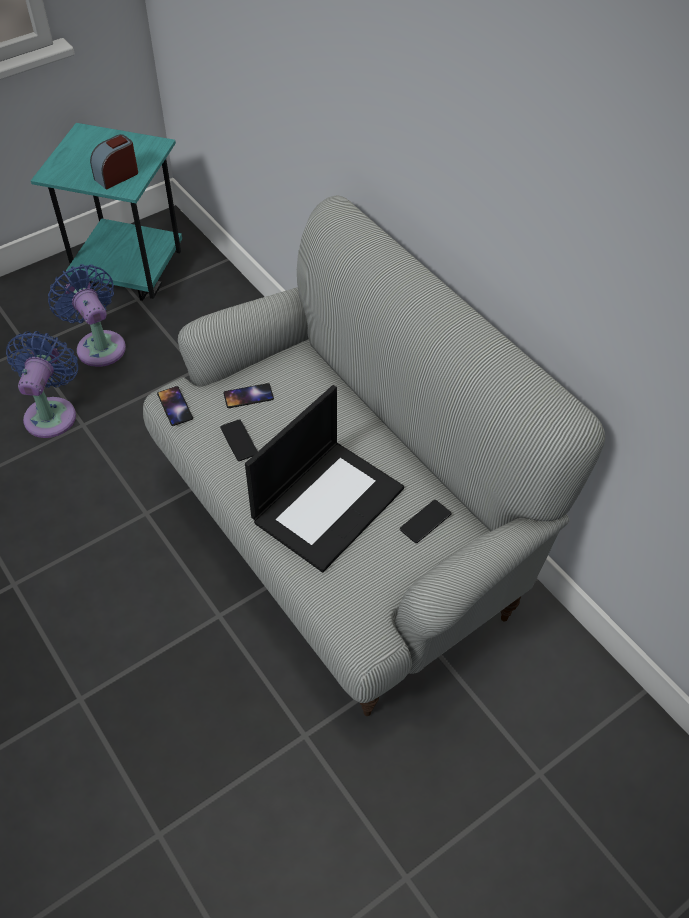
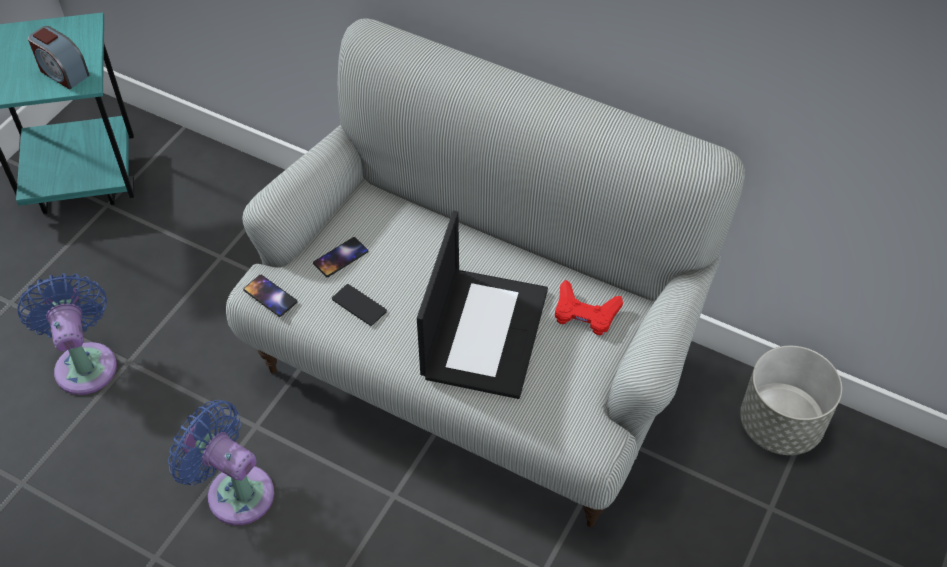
camera: 25 degrees left, 0 degrees up
(99, 345) = (94, 270): blue fan -> blue fan (235, 491)
(117, 176) = (63, 73): alarm clock -> alarm clock turned 75 degrees counterclockwise
(425, 522) = (585, 313): phone -> red game controller
(591, 702) = (780, 425): none -> grey planter

